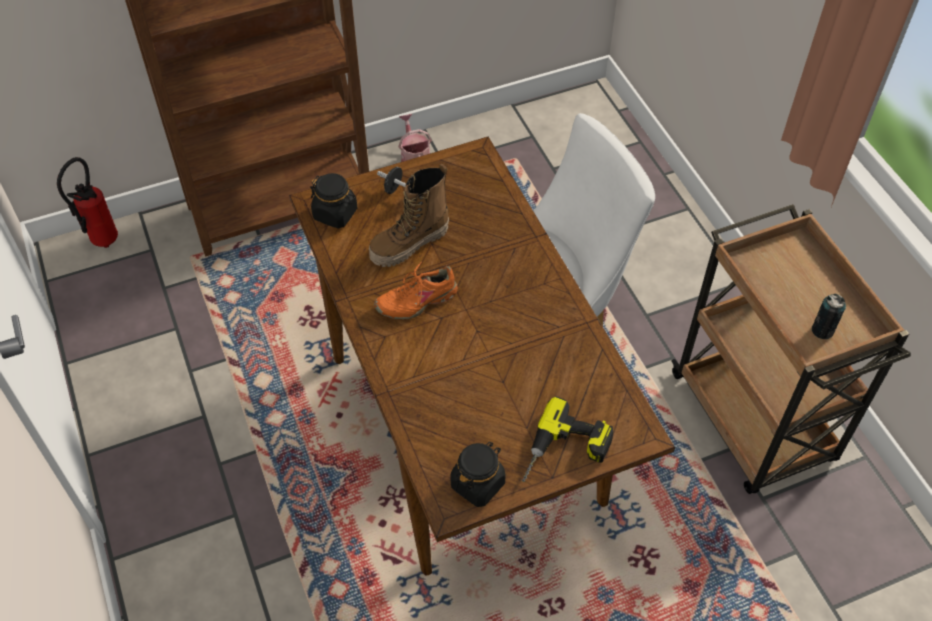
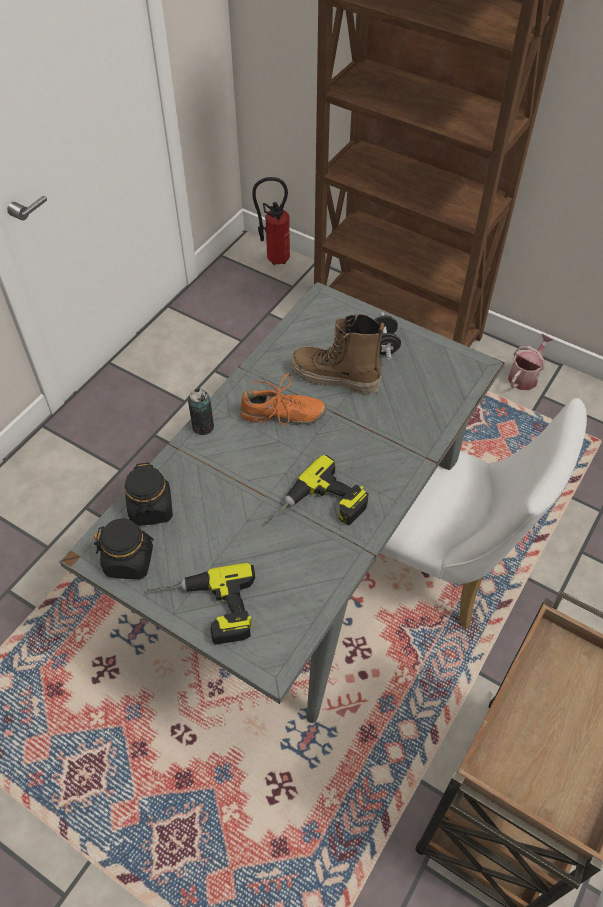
camera: 55 degrees right, 0 degrees up
(335, 214) = (323, 317): black jar -> black jar (151, 509)
(416, 300) = (282, 415): orange shoe -> orange shoe turned 150 degrees clockwise
(466, 430) = (301, 570): brown dining table -> grey dining table
(530, 330) = (318, 509): none -> power drill
(822, 330) = (533, 770): can -> can (203, 427)

